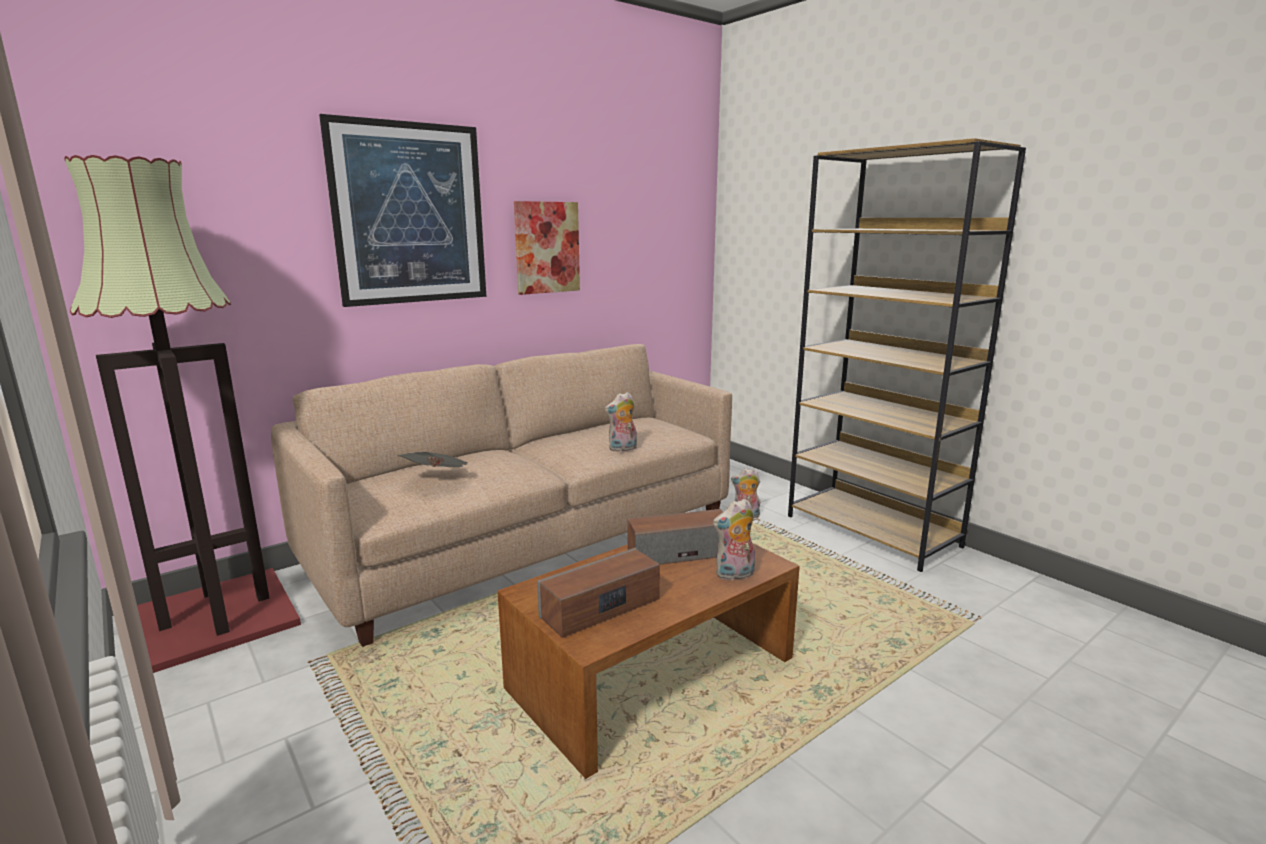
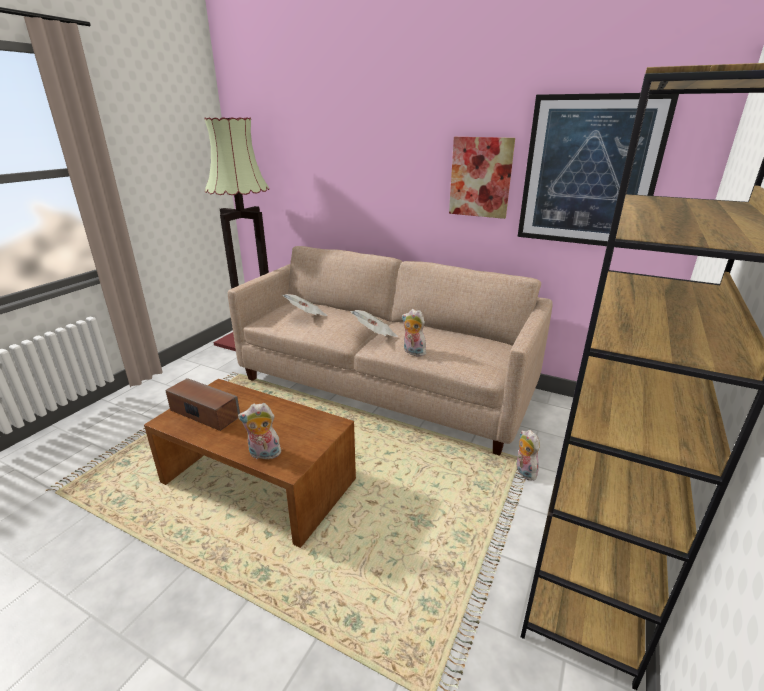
camera: 65 degrees right, 10 degrees up
(410, 214) = (378, 145): picture -> picture (589, 172)
(558, 455) = (375, 335): none -> newspaper
(679, 552) = (289, 424): speaker -> none
(734, 575) = (264, 454): plush toy -> plush toy turned 45 degrees counterclockwise

